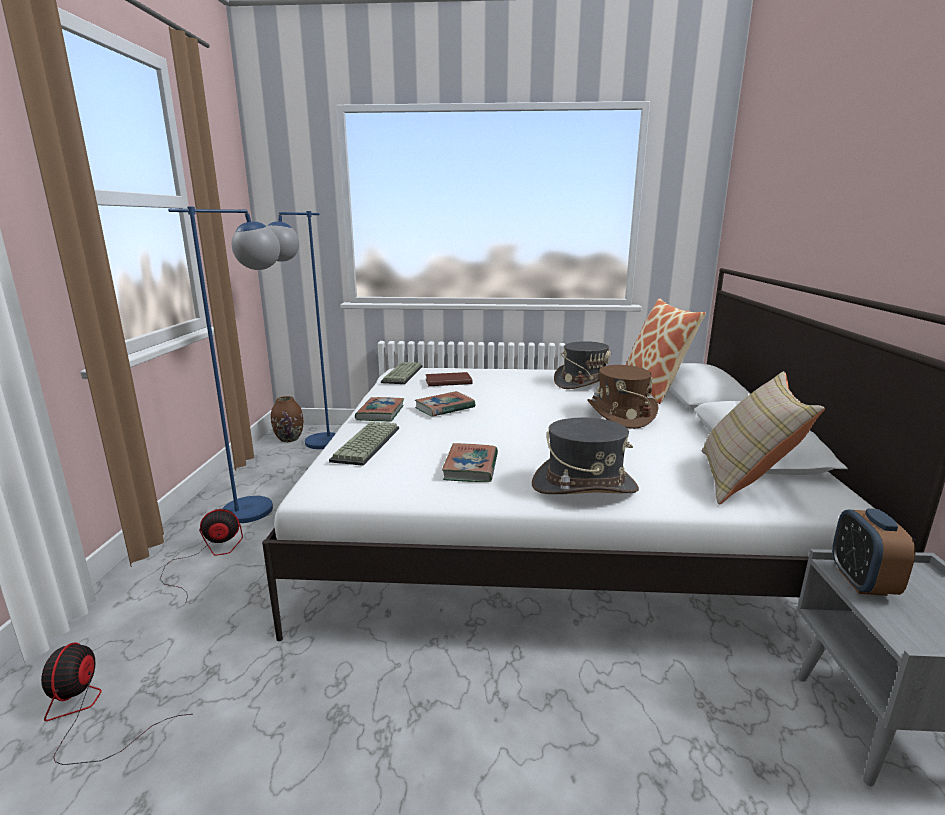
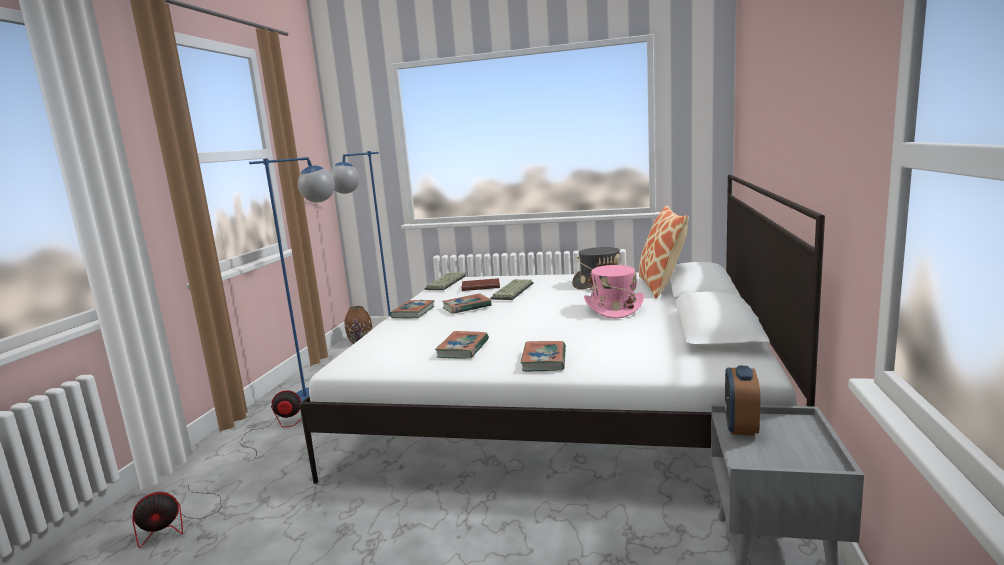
camera: 10 degrees right, 5 degrees down
(89, 714) = (178, 522): fan -> fan turned 120 degrees counterclockwise
(368, 445) = (392, 335): keyboard -> keyboard (513, 291)
(584, 486) = (544, 360): grey hat -> book
(620, 415) = (613, 308): brown hat -> pink hat
(744, 480) = (682, 354): beige pillow -> none

